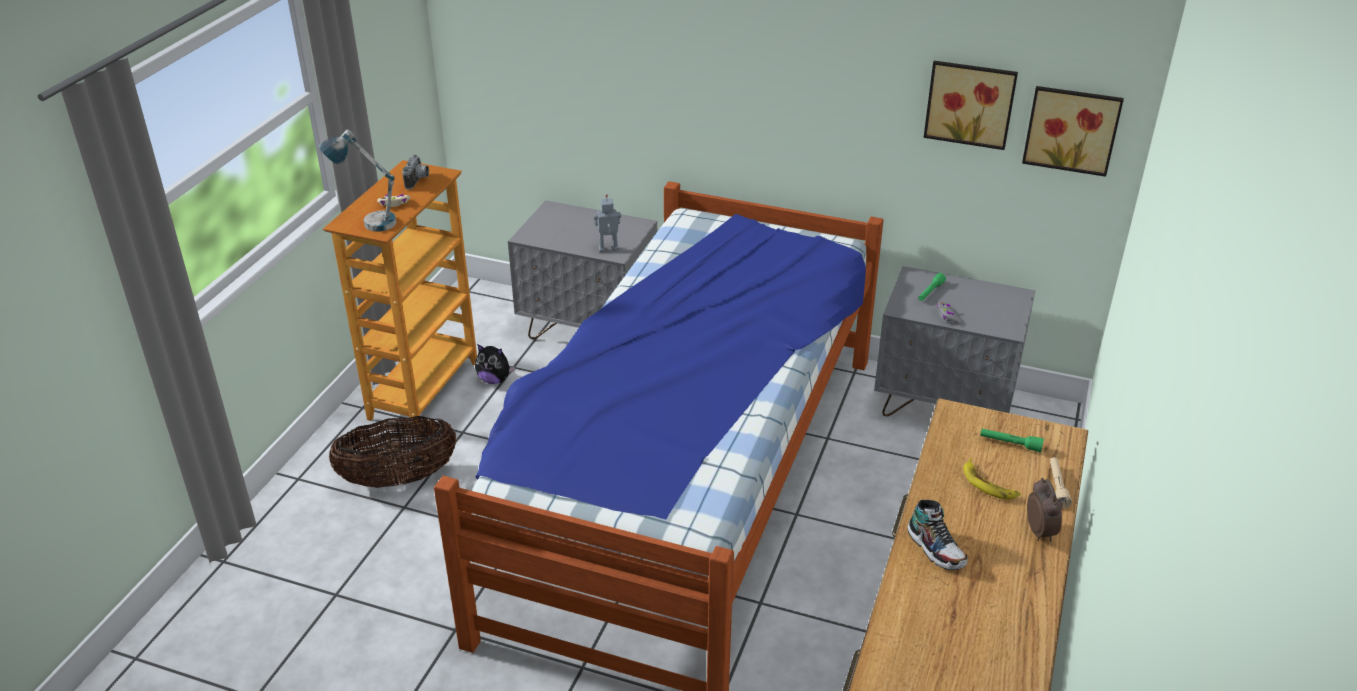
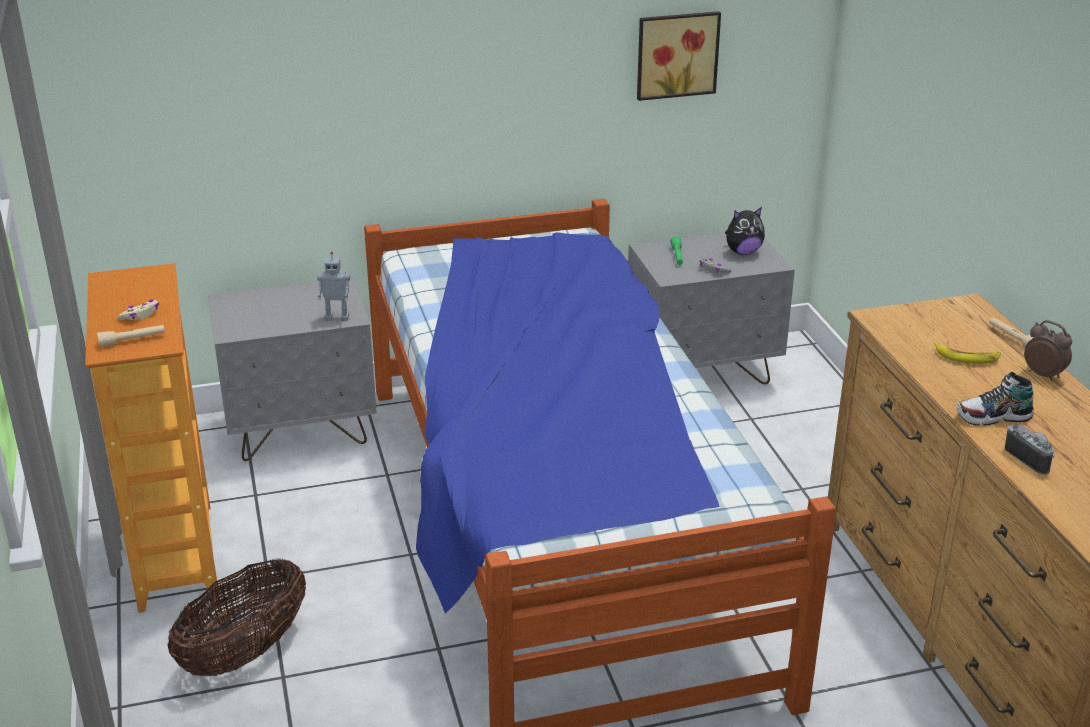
camera: 35 degrees left, 5 degrees down
(367, 221) = (132, 341): table lamp -> beige flashlight
(418, 181) = (138, 286): camera -> camera (1031, 458)
(494, 380) = (248, 515): plush toy -> plush toy (743, 252)
(608, 250) = (337, 317): toy robot -> toy robot turned 135 degrees counterclockwise
(936, 548) = (993, 417): shoe -> shoe turned 150 degrees clockwise
(1010, 444) = (943, 323): green flashlight -> none
(1072, 129) = (770, 57): picture -> none

